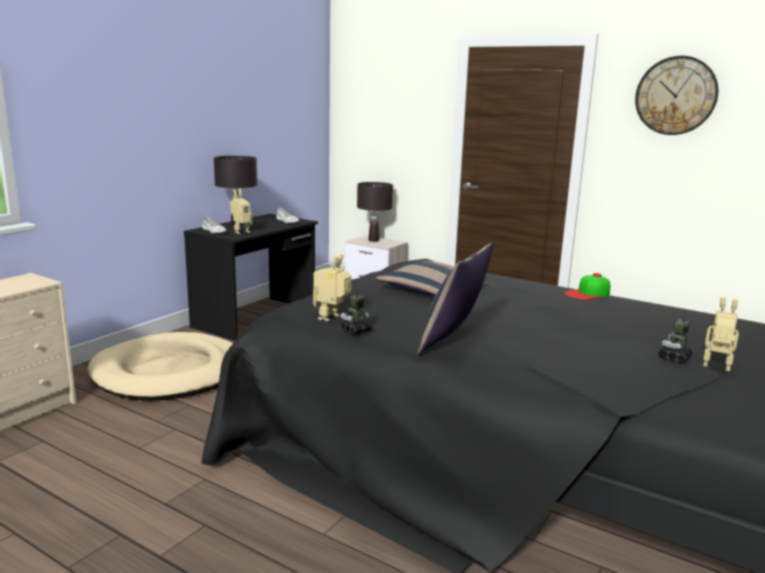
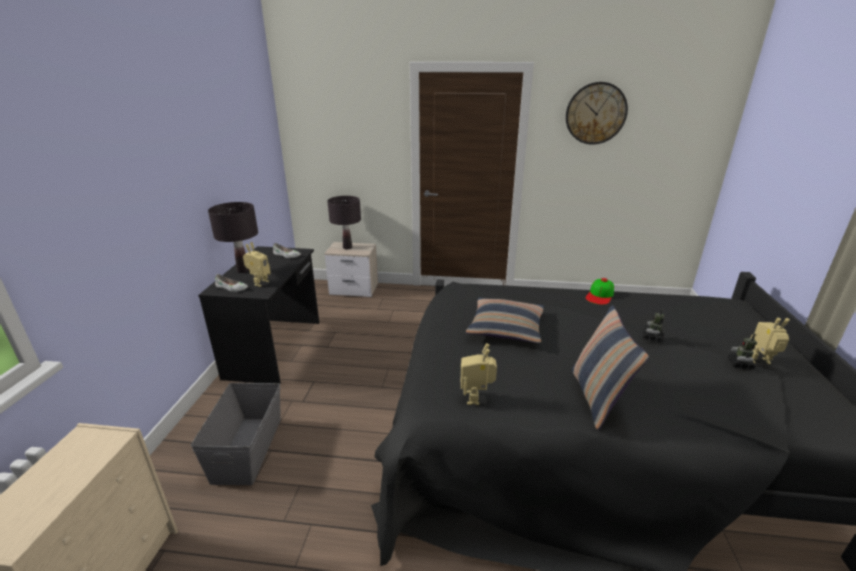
camera: 25 degrees left, 10 degrees up
(171, 373) = (248, 448): beige dog bed -> grey storage box
(356, 331) = (515, 411): toy robot -> toy robot (652, 338)

